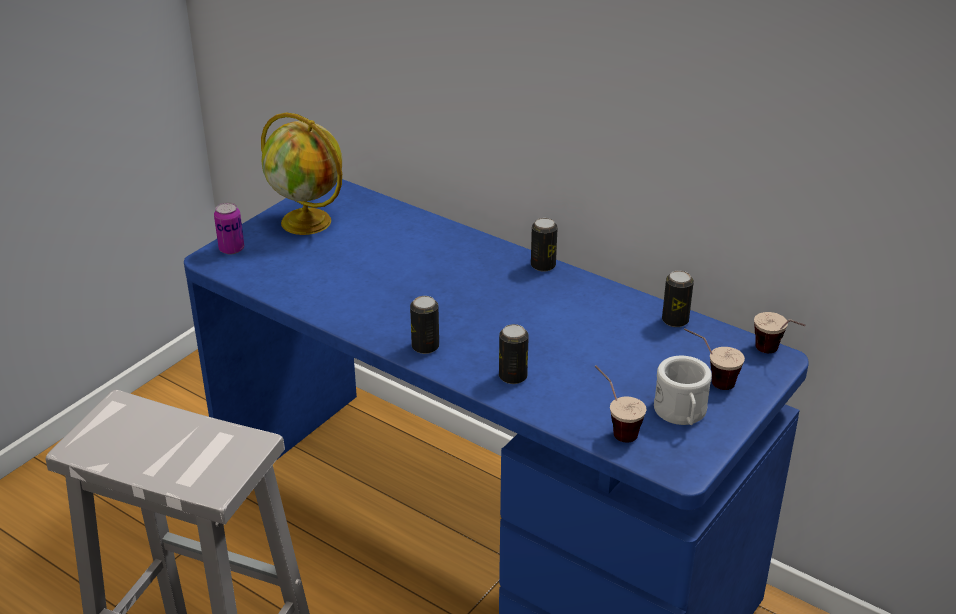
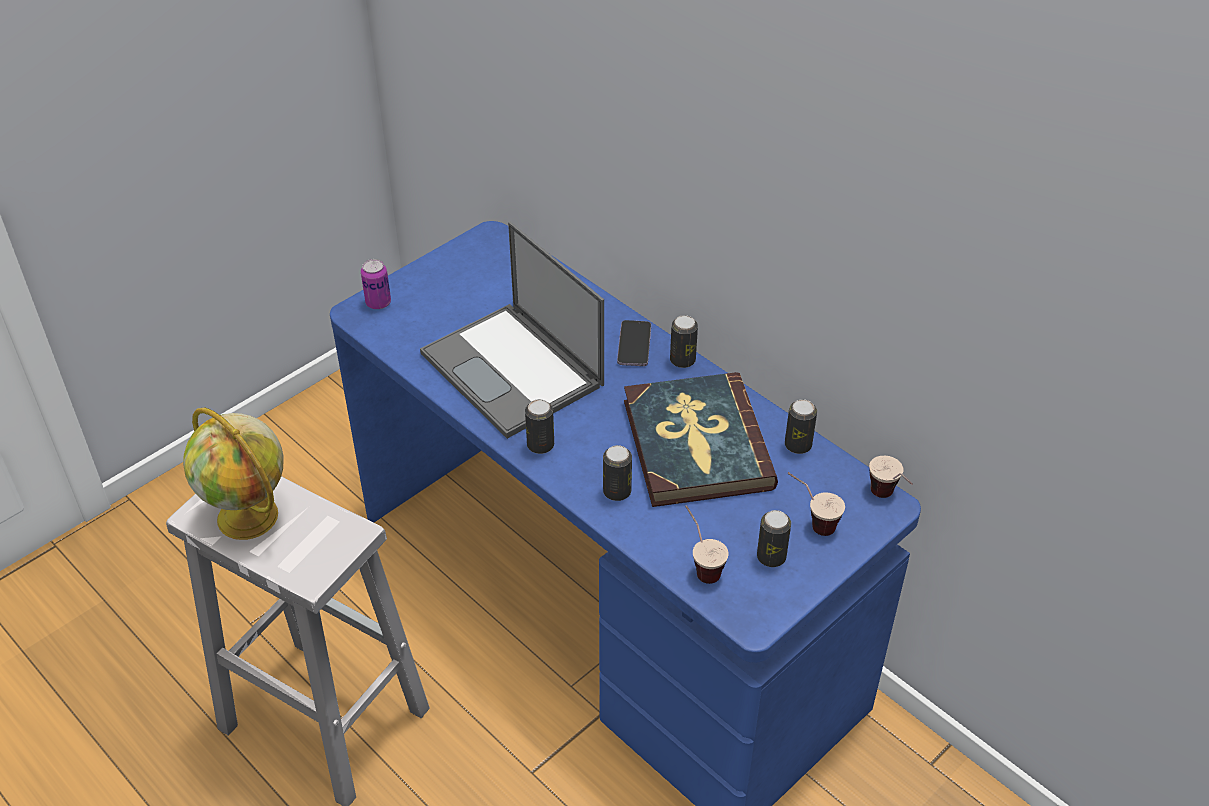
camera: 10 degrees right, 10 degrees up
(308, 222) = (460, 277): globe -> globe (249, 517)
(381, 289) = (514, 370): none -> laptop
(493, 258) = (634, 345): none -> phone
(577, 330) = (696, 444): none -> book
(681, 413) = (771, 557): white mug -> can

